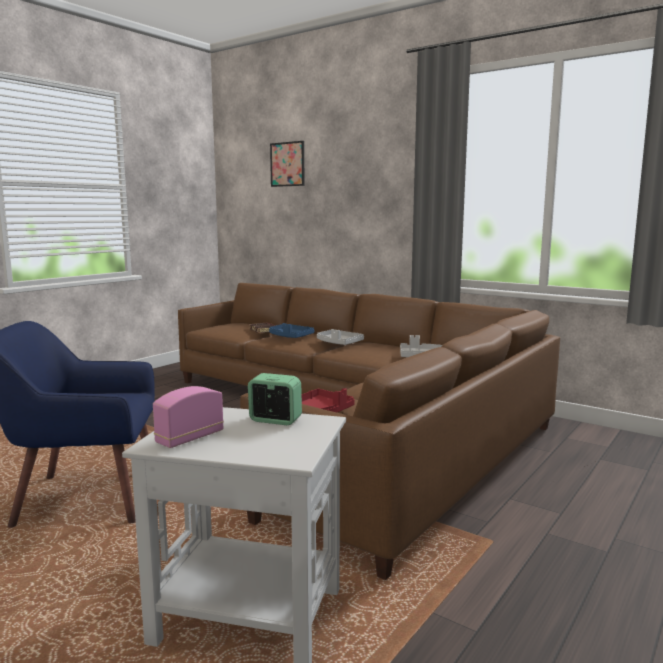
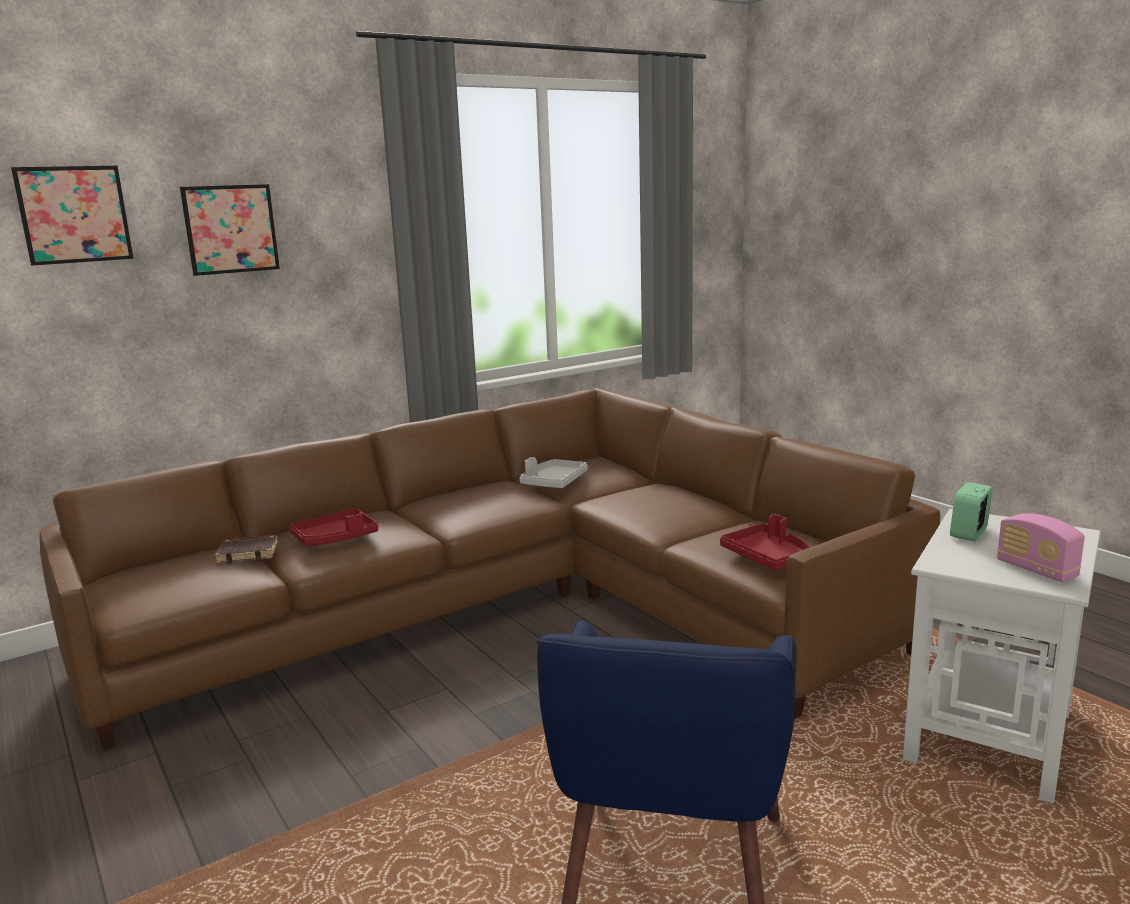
camera: 70 degrees left, 5 degrees up
(290, 337) = (336, 538): blue tray -> red tray
(338, 343) = (421, 514): grey tray -> none
(343, 172) = (231, 229): none -> picture

